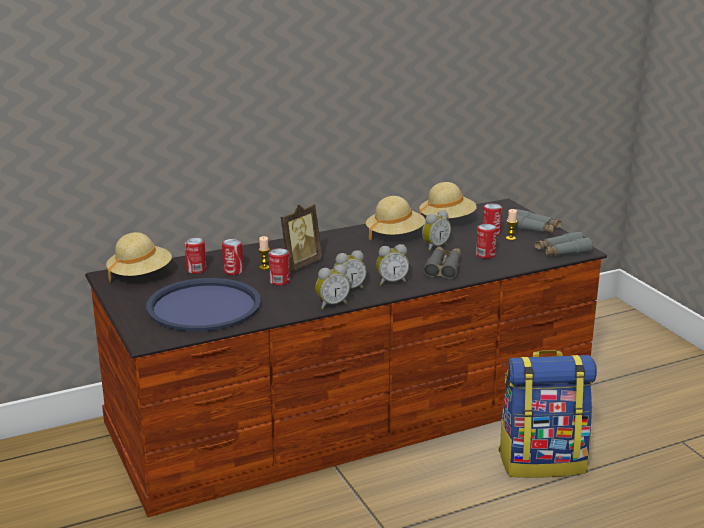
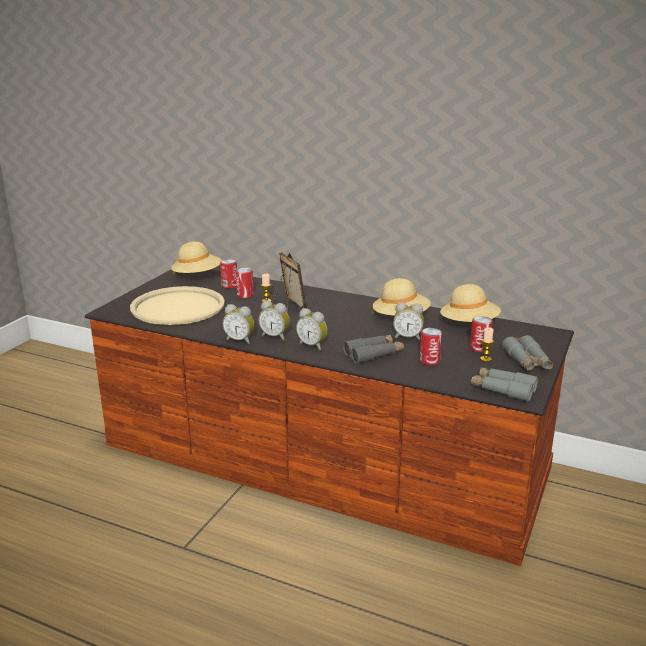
camera: 50 degrees right, 0 degrees up
(204, 306) = (178, 307): blue tray -> beige tray
(279, 281) = (251, 312): can -> none
(298, 264) = (289, 308): picture frame -> picture frame turned 120 degrees counterclockwise
(542, 461) = (375, 586): backpack -> none

